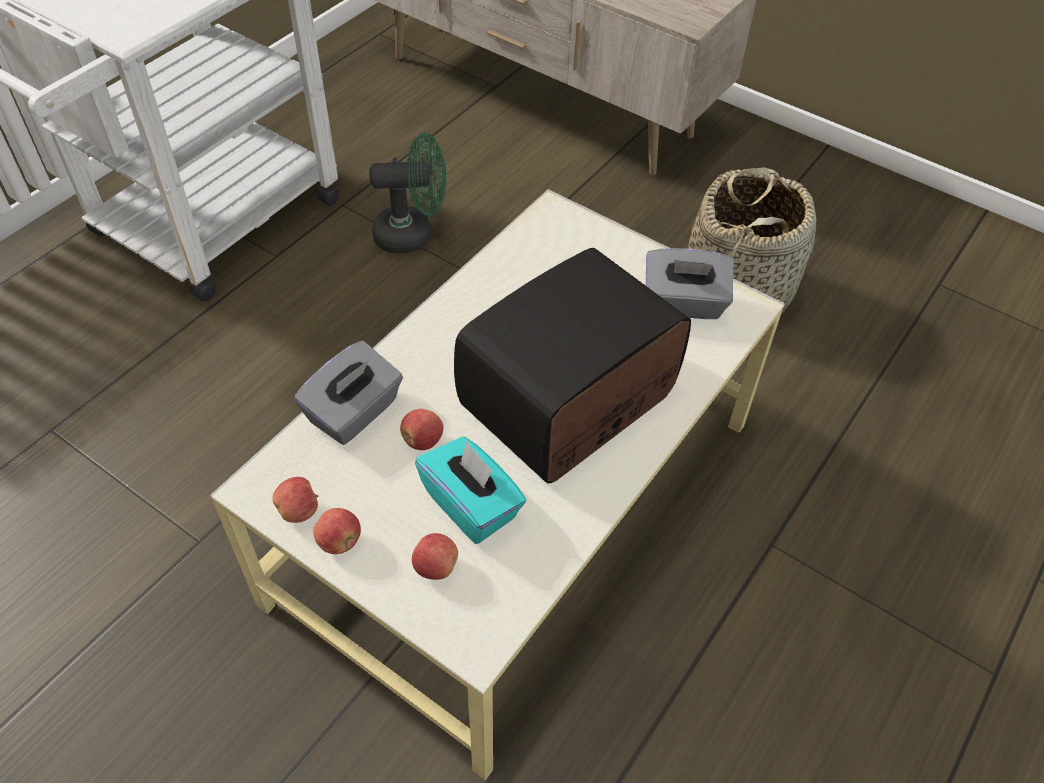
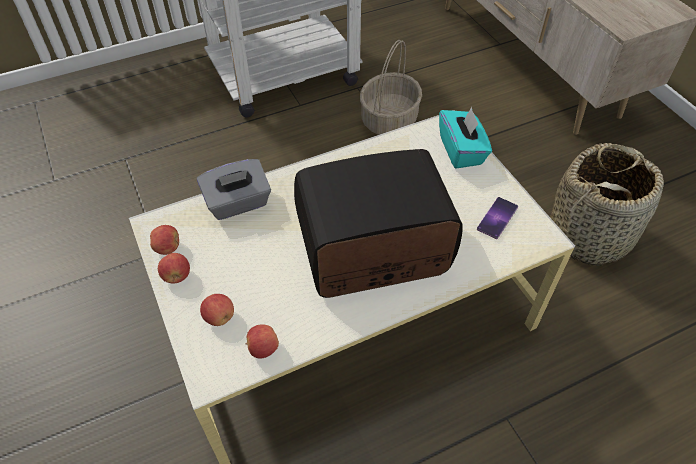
camera: 30 degrees right, 0 degrees up
(413, 234) = (389, 119): green fan -> basket
(422, 440) = (265, 237): apple -> apple (263, 348)
(471, 505) = (267, 289): turquoise tissue box -> turquoise tissue box (461, 151)
(683, 304) = (497, 218): grey tissue box -> phone

